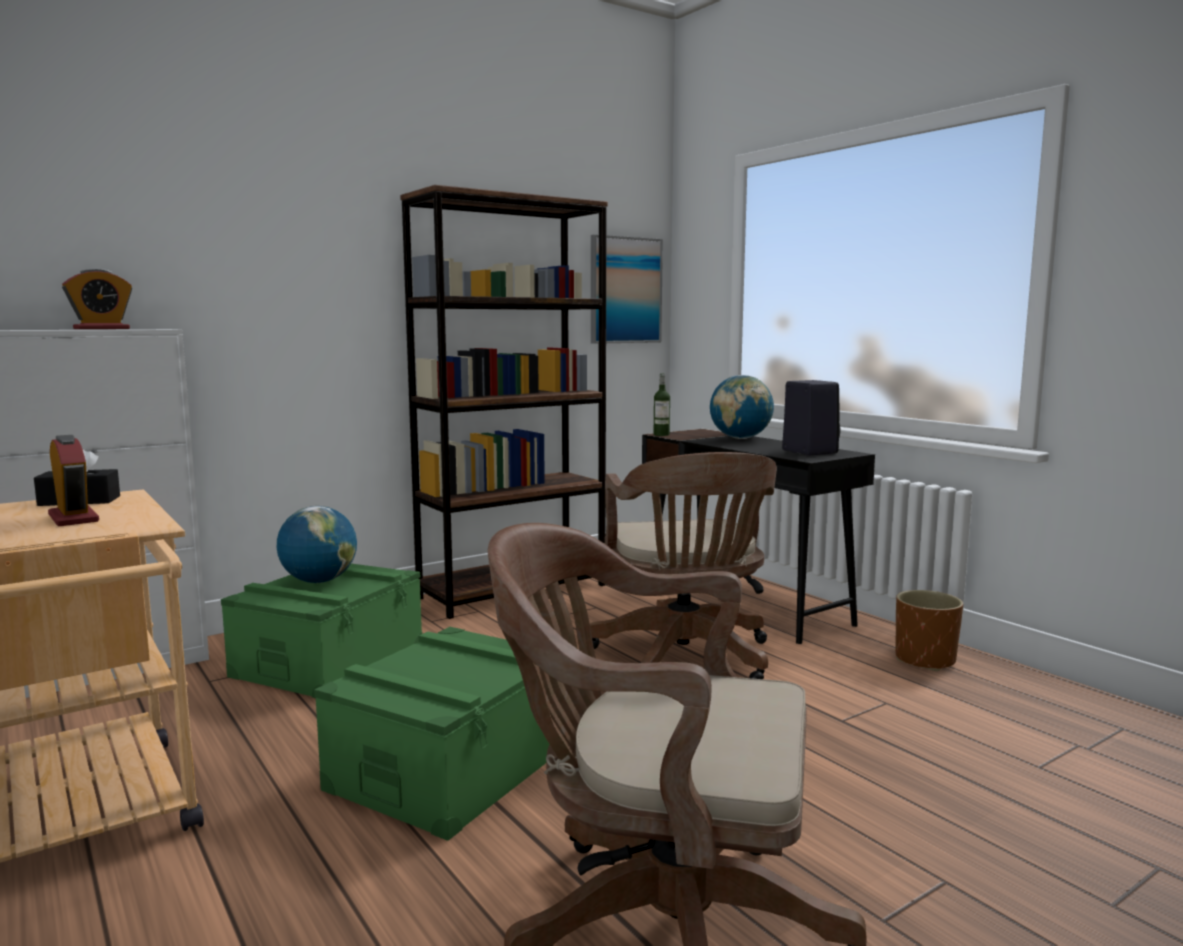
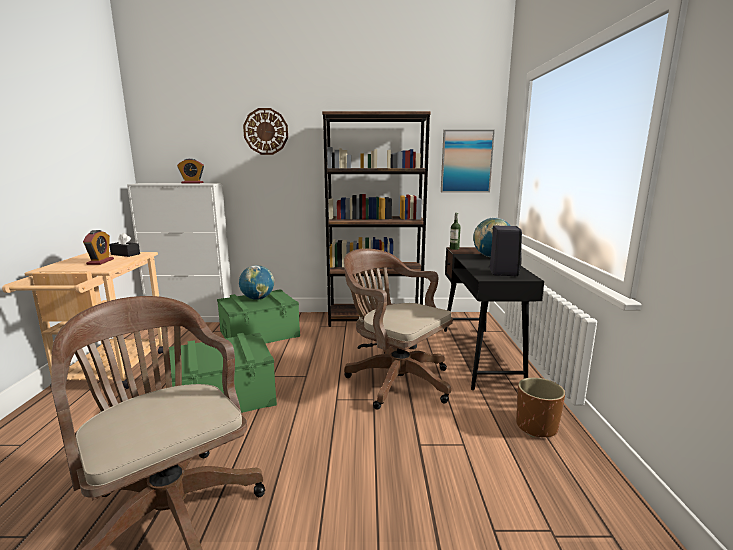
camera: 35 degrees right, 5 degrees up
(271, 217) = (266, 131): none -> wall clock
(685, 660) = (394, 379): brown office chair -> brown office chair turned 105 degrees clockwise

